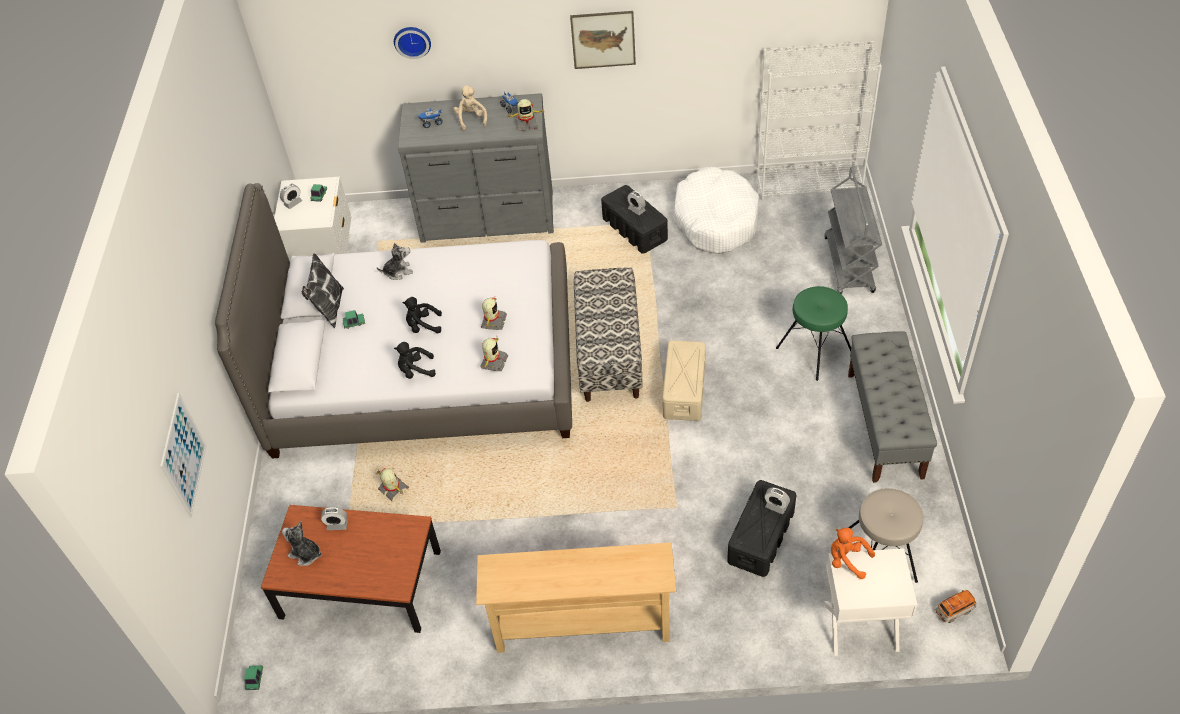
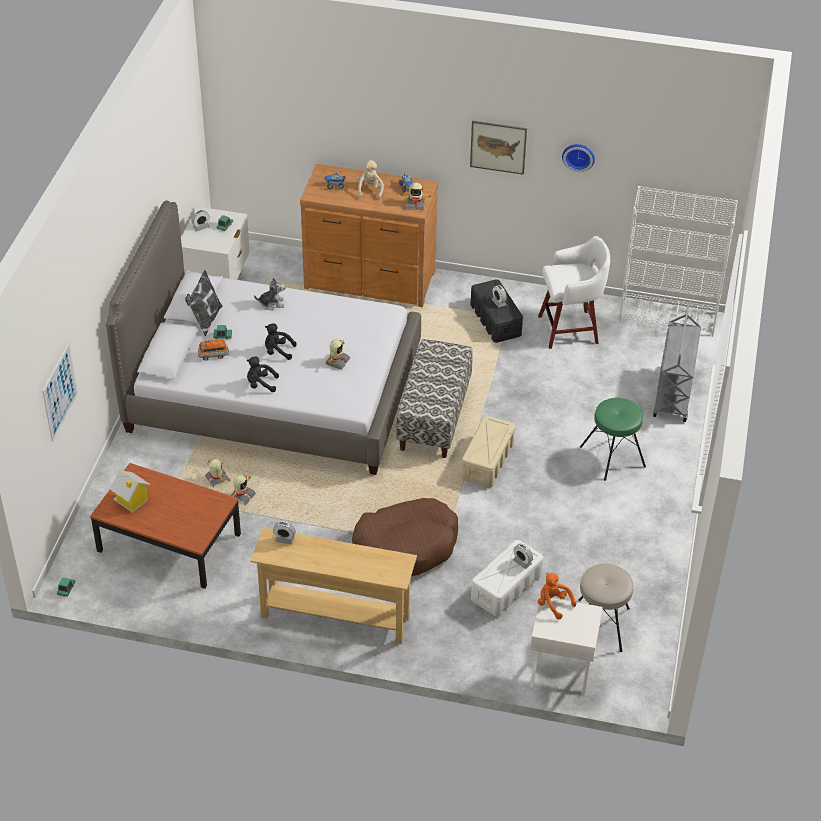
camera: 10 degrees right, 5 degrees down
(305, 554) = (131, 501): plush toy -> toy house
(337, 525) = (162, 486): alarm clock -> alarm clock (284, 539)
(412, 40) = (335, 112): wall clock -> wall clock (578, 156)
(488, 218) = (369, 281): grey dresser -> brown dresser
(493, 362) = (326, 392): toy robot -> toy robot (242, 496)
(632, 515) = (406, 545): none -> brown dog bed
(715, 220) = (570, 329): white dog bed -> white stool
(760, 537) = (506, 588): black storage box -> white storage box
(885, 425) = (647, 529): grey bench -> none
(955, 610) = (643, 679): toy car -> toy car (213, 355)

